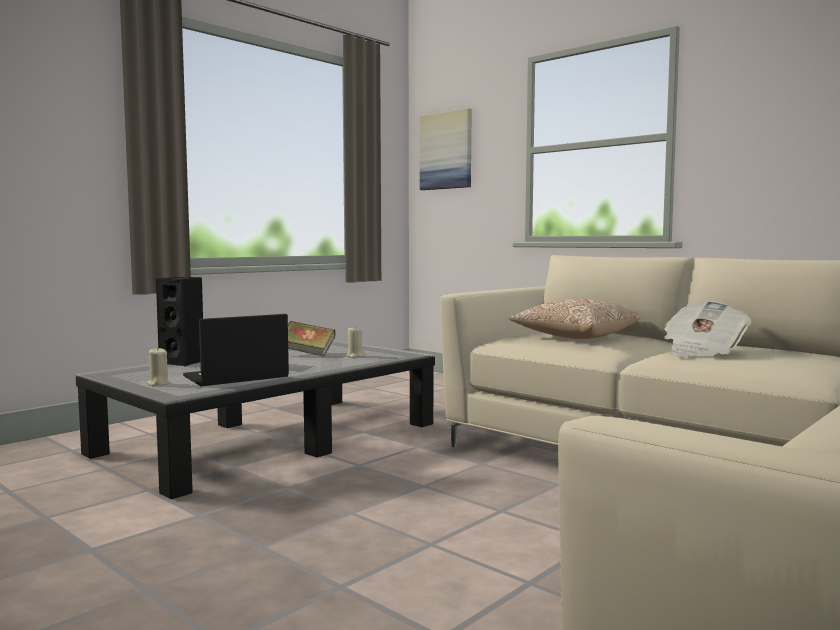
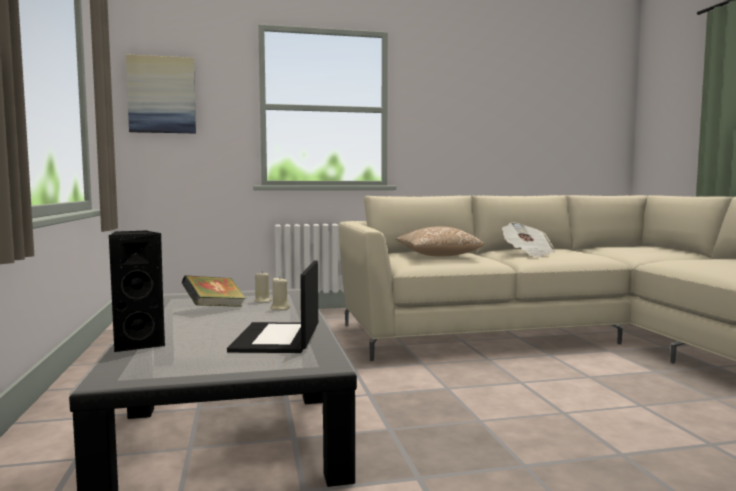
camera: 55 degrees left, 0 degrees up
(158, 384) = (251, 364): beige candle -> beige candle (279, 308)

